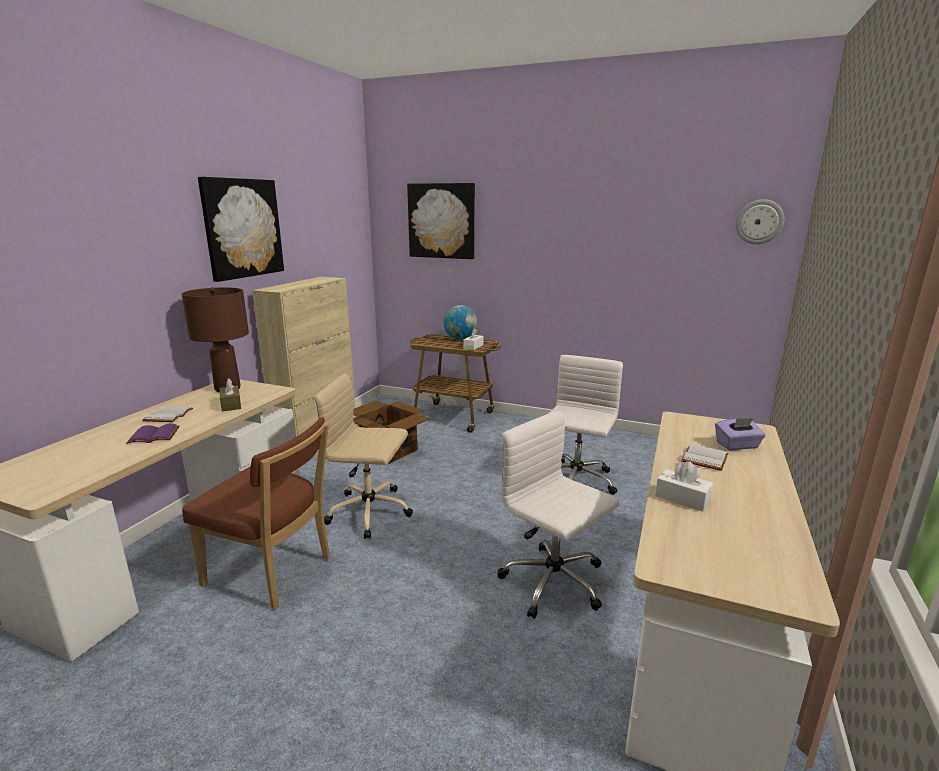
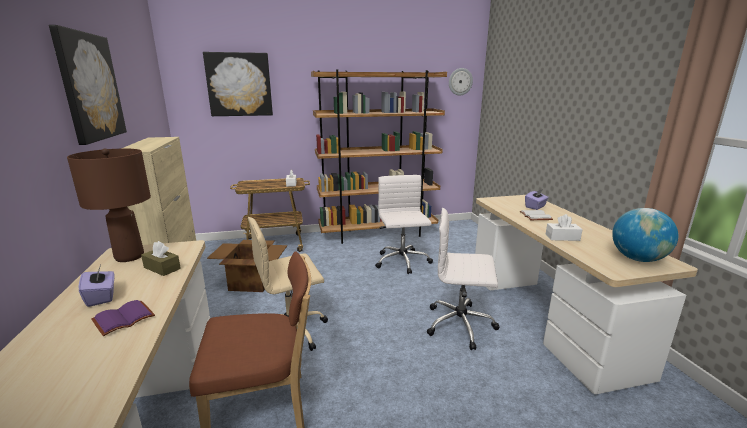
camera: 35 degrees left, 0 degrees up
(168, 415) = (101, 297): white book -> purple tissue box
(460, 339) = (272, 180): globe -> globe (637, 259)
(587, 436) = (378, 234): none -> brown bookcase

